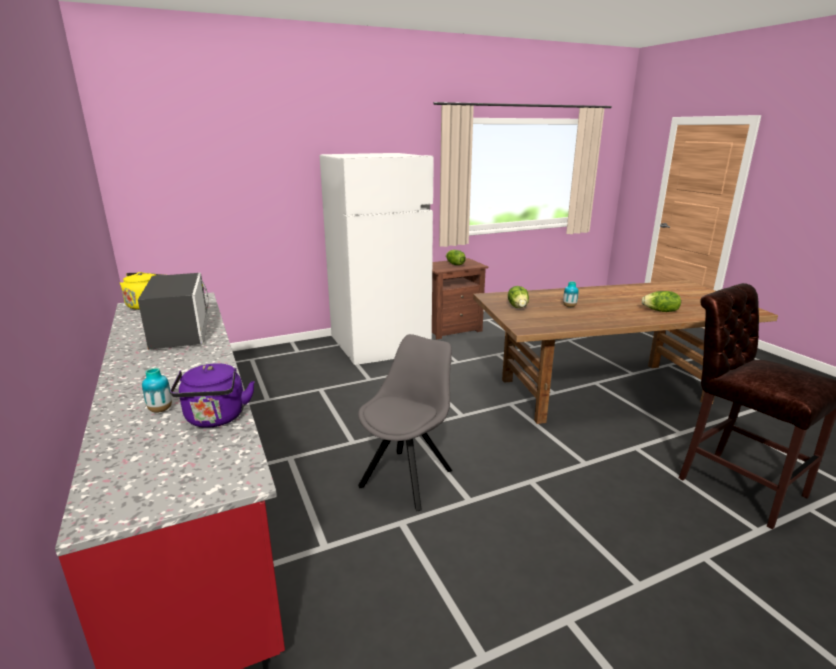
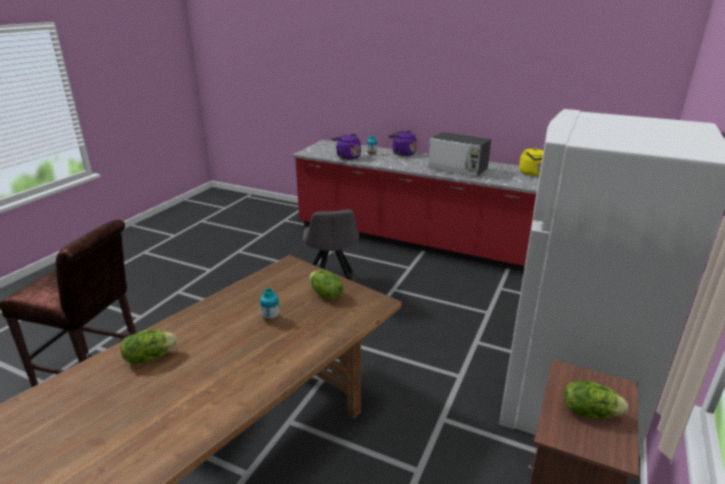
camera: 140 degrees right, 5 degrees up
(127, 388) = (402, 154): none -> purple kettle

